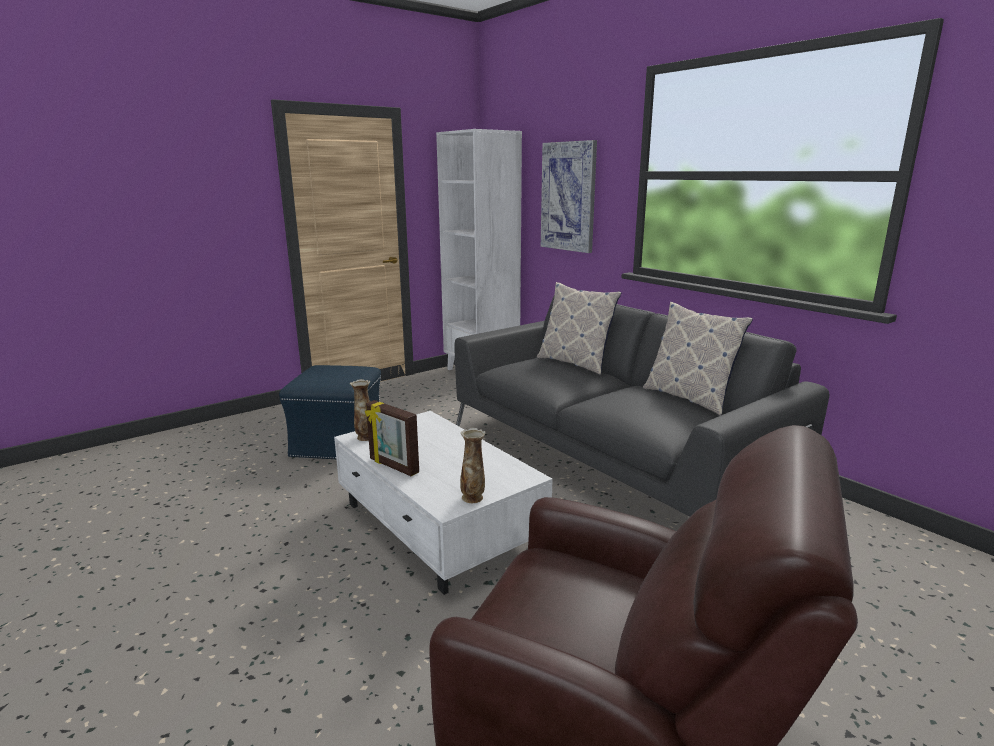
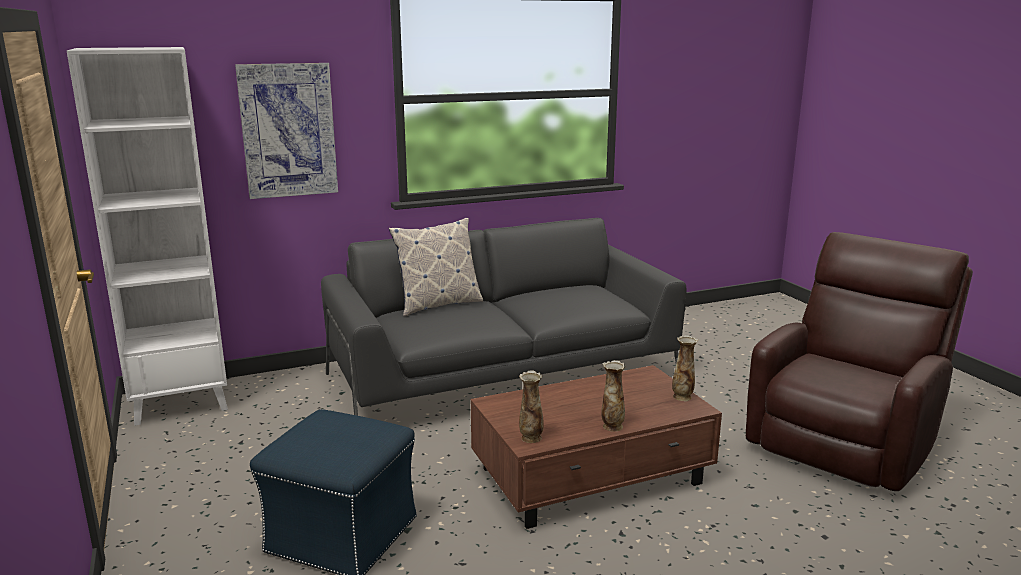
camera: 75 degrees left, 0 degrees up
(393, 466) = (612, 426): picture frame -> vase
(438, 526) = (593, 476): white coffee table -> brown coffee table
(689, 398) = (557, 286): pillow -> none

